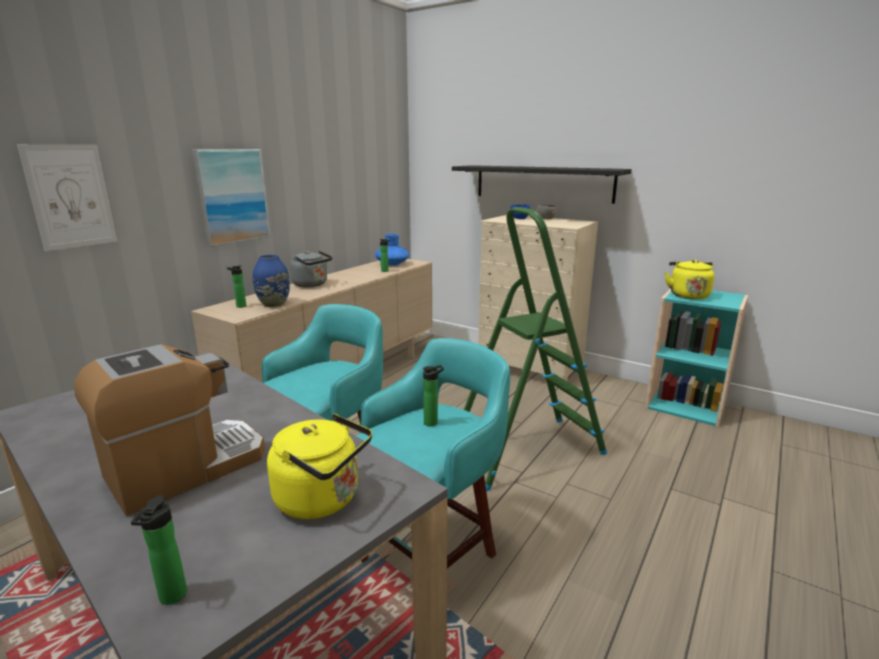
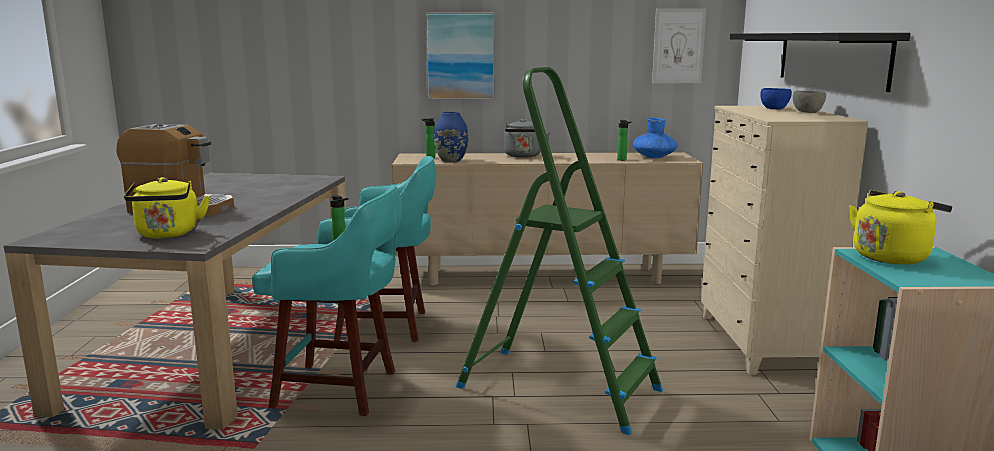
camera: 55 degrees right, 5 degrees down
(70, 196) = (324, 46): picture -> picture (678, 46)
(171, 598) = (66, 233): bottle -> none

